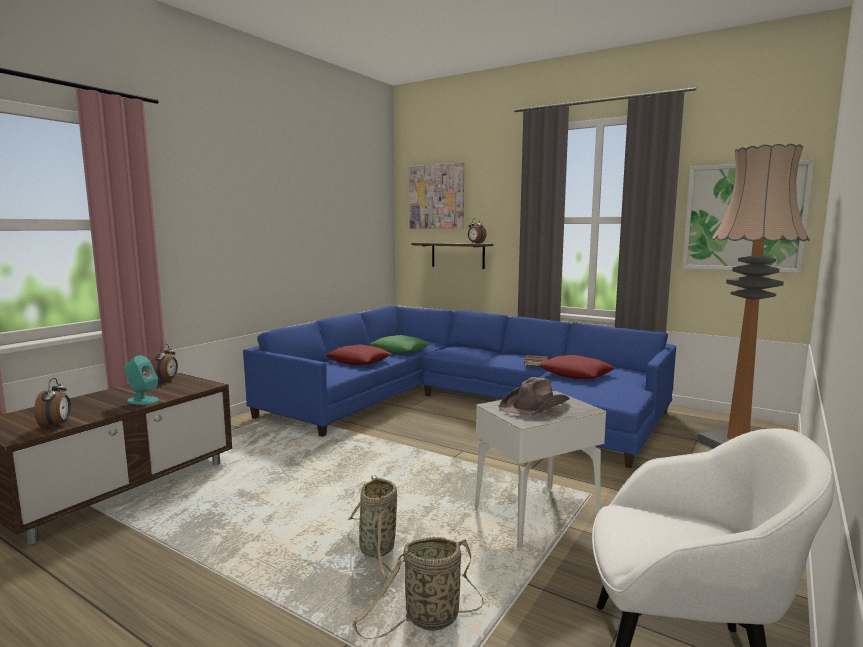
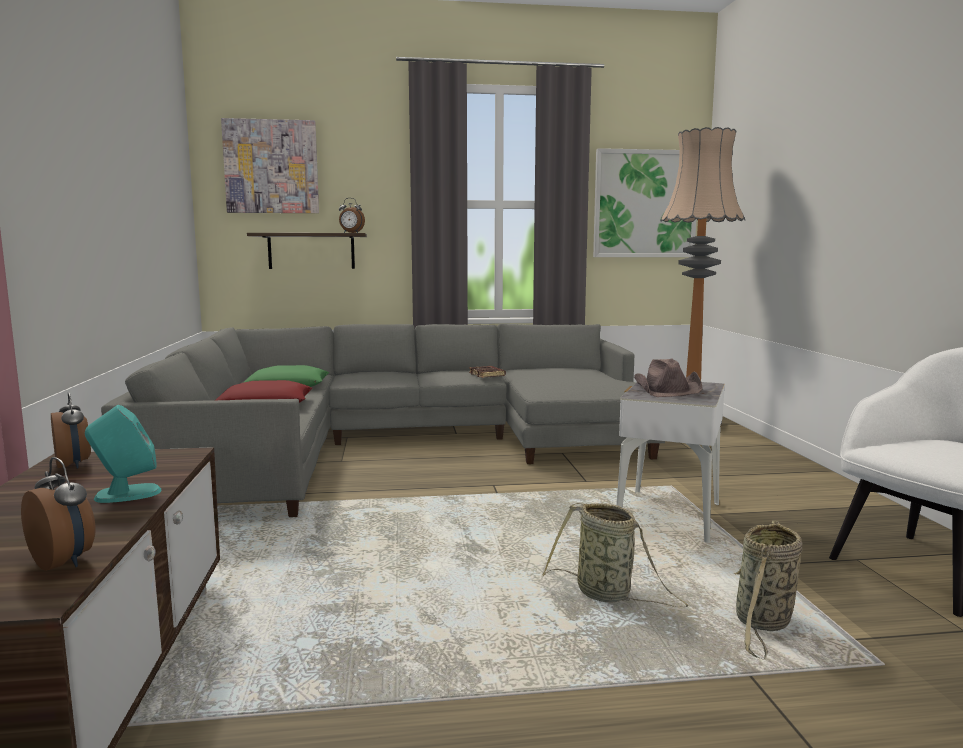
camera: 40 degrees left, 0 degrees up
(461, 403) = (396, 443): blue sofa -> grey sofa
(576, 374) = (550, 376): red pillow -> none

